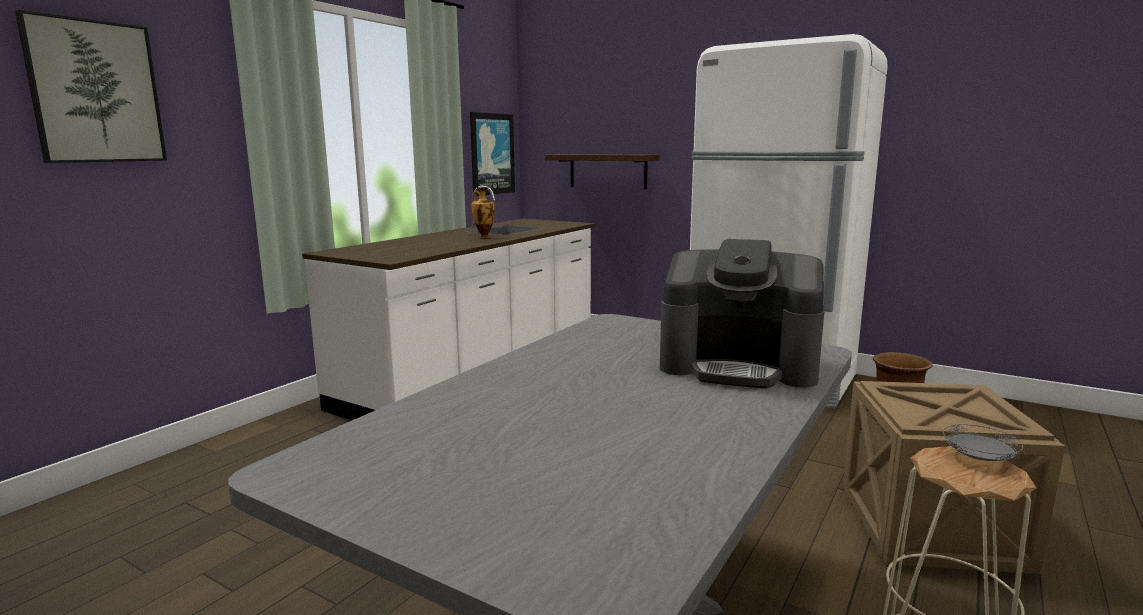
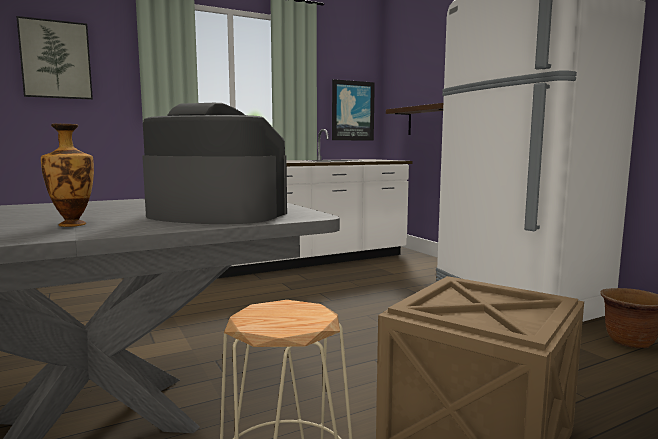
camera: 30 degrees right, 5 degrees down
(484, 237) = (300, 161): vase -> vase (73, 224)
(739, 365) = (215, 214): coffee machine -> coffee machine turned 150 degrees clockwise
(978, 459) = (305, 314): grey plate -> none

